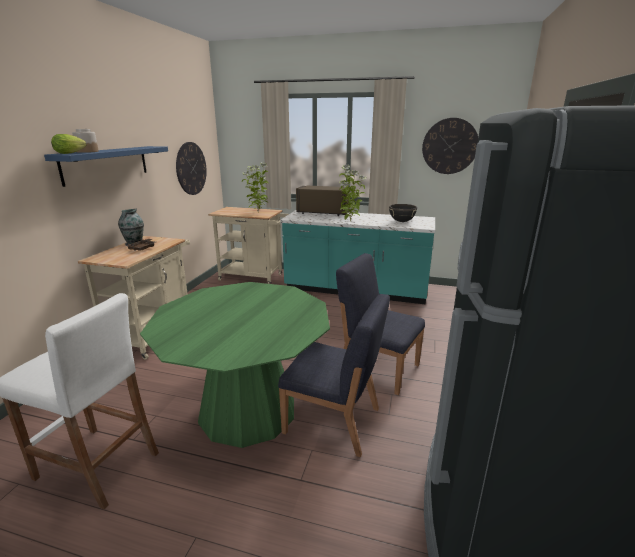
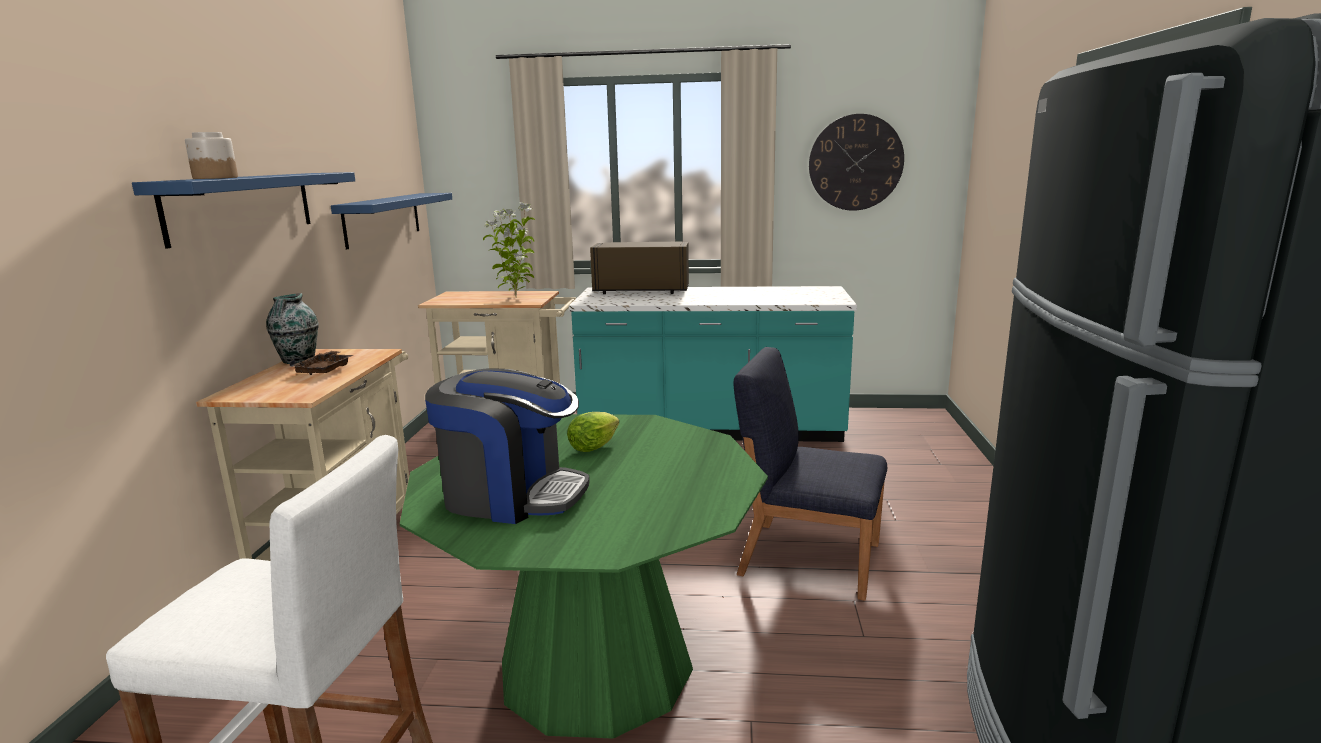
camera: 10 degrees left, 5 degrees down
(71, 153) = (189, 179): lettuce -> lettuce (596, 446)
(191, 168) = (383, 219): wall clock -> blue shelf
(198, 324) = (512, 495): none -> coffee machine
(333, 421) = (769, 662): blue chair -> none
(350, 221) = (699, 300): potted plant -> none
(401, 221) = (790, 295): black cooking pot -> none

